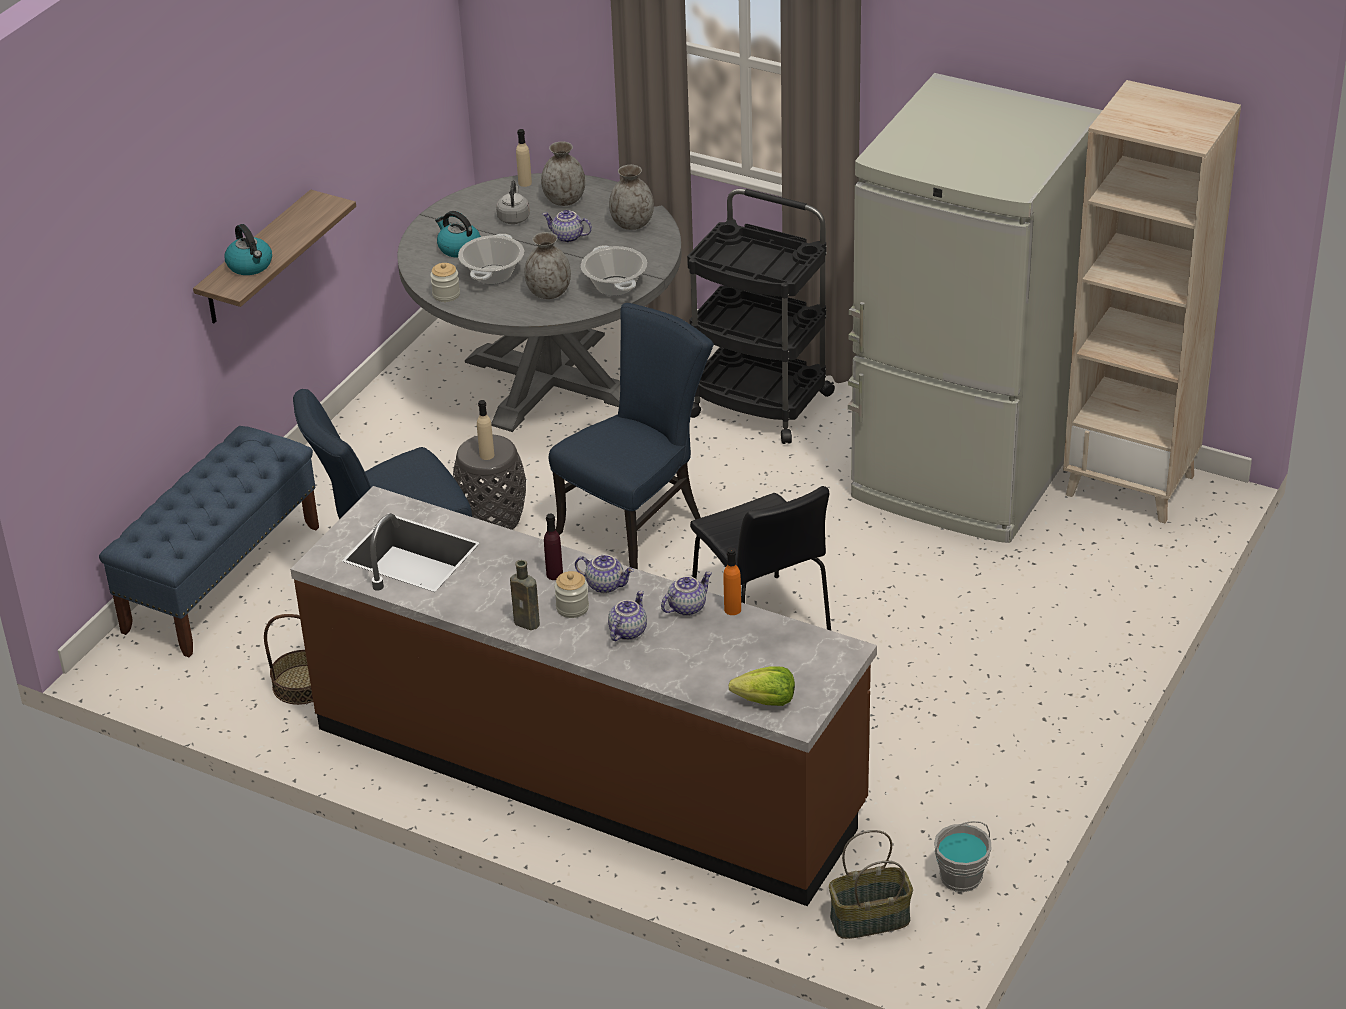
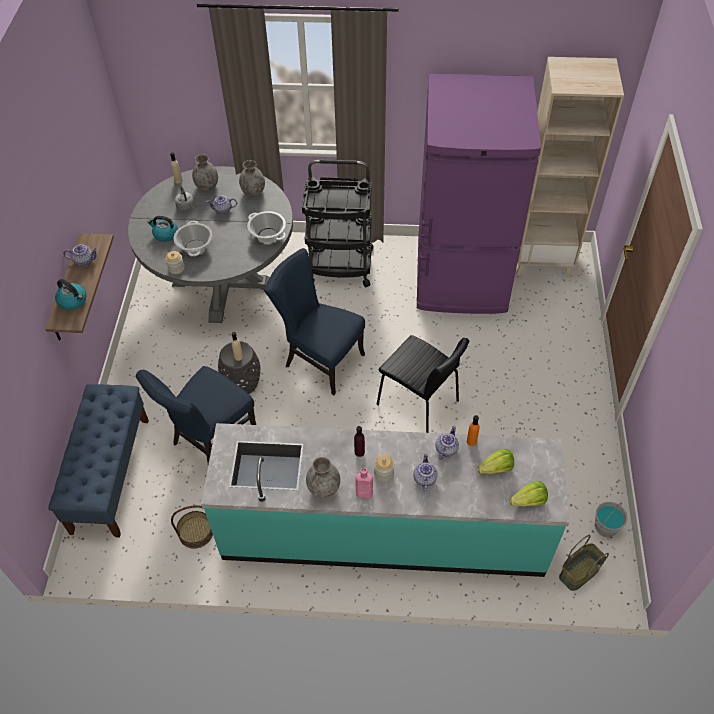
camera: 25 degrees left, 15 degrees up
(528, 623) = (365, 493): brown bottle -> pink bottle
(549, 293) = (234, 250): grey vase -> grey vase (324, 488)
(588, 768) = (383, 530): brown counter -> turquoise counter
(606, 585) = (392, 449): teapot -> teapot (84, 260)
(637, 522) = (319, 359): blue chair -> blue chair turned 75 degrees counterclockwise
(746, 651) = (496, 468): none -> lettuce
(963, 471) = (461, 276): white fridge -> purple fridge

